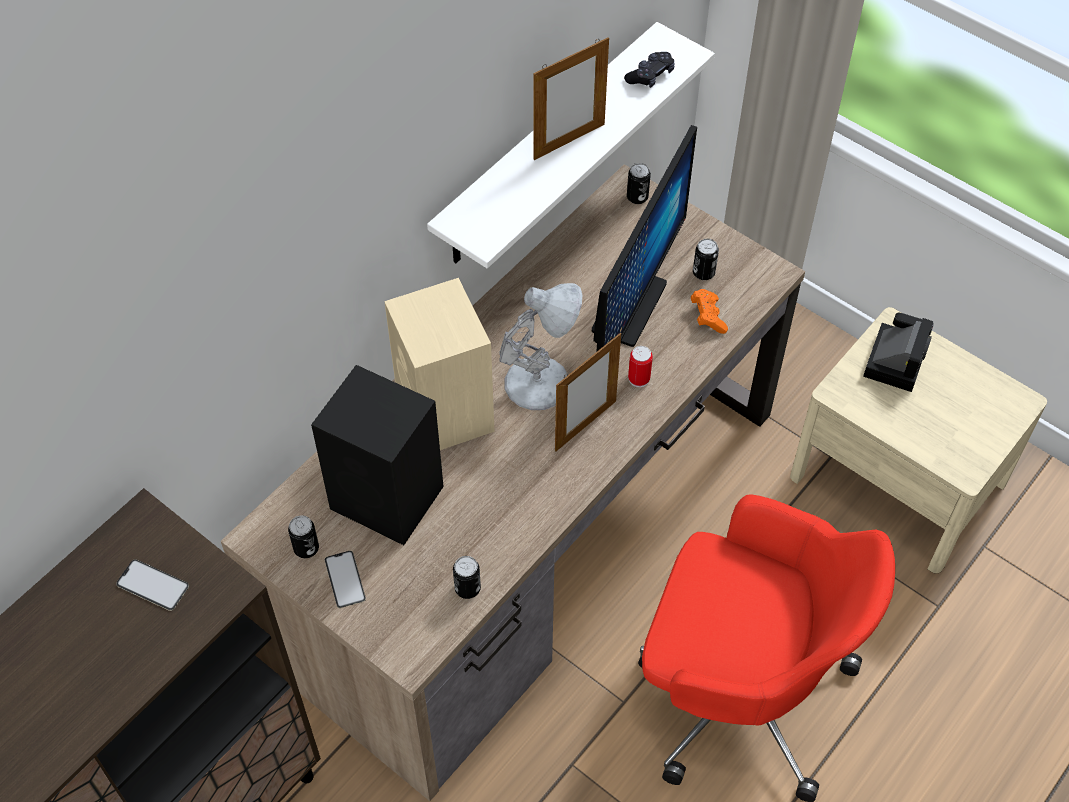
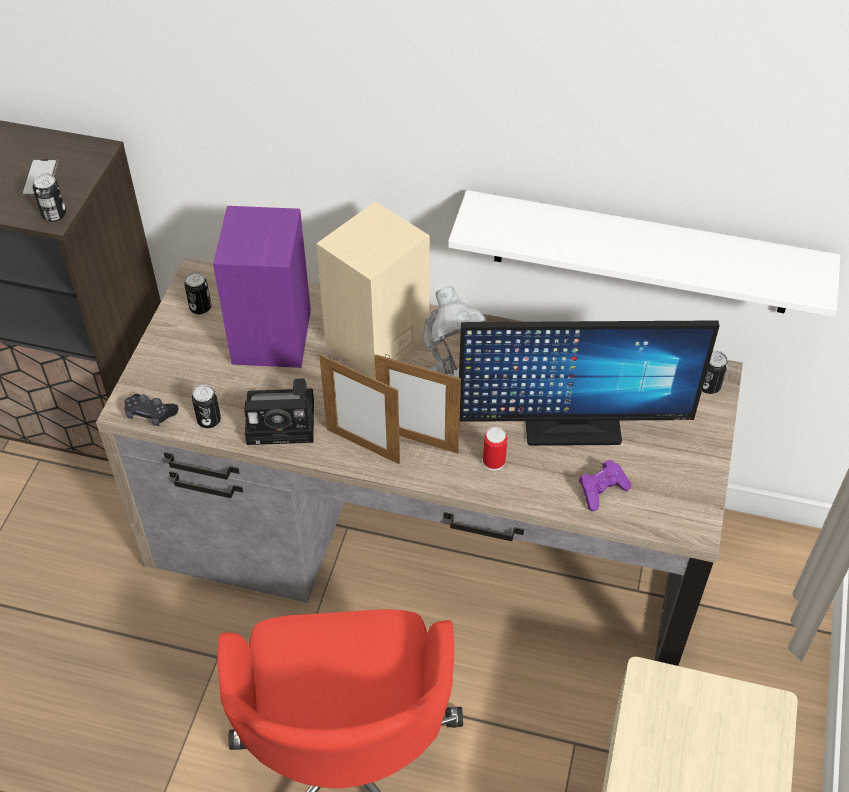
camera: 65 degrees right, 5 degrees down
(345, 579) = (182, 341): phone -> none
(389, 499) = (271, 338): black speaker -> purple speaker
(569, 141) = (629, 244): picture frame -> picture frame (363, 446)
(650, 75) = (761, 272): black game controller -> black game controller (150, 414)
(703, 273) = (654, 469): can -> can (54, 214)
(707, 317) = (602, 490): orange game controller -> purple game controller
(895, 358) = (729, 722): camera -> camera (284, 421)

